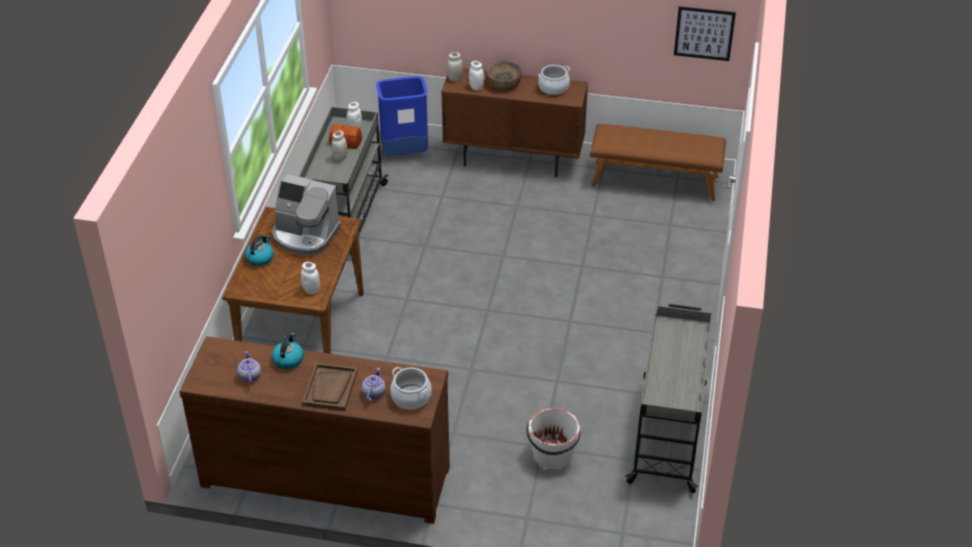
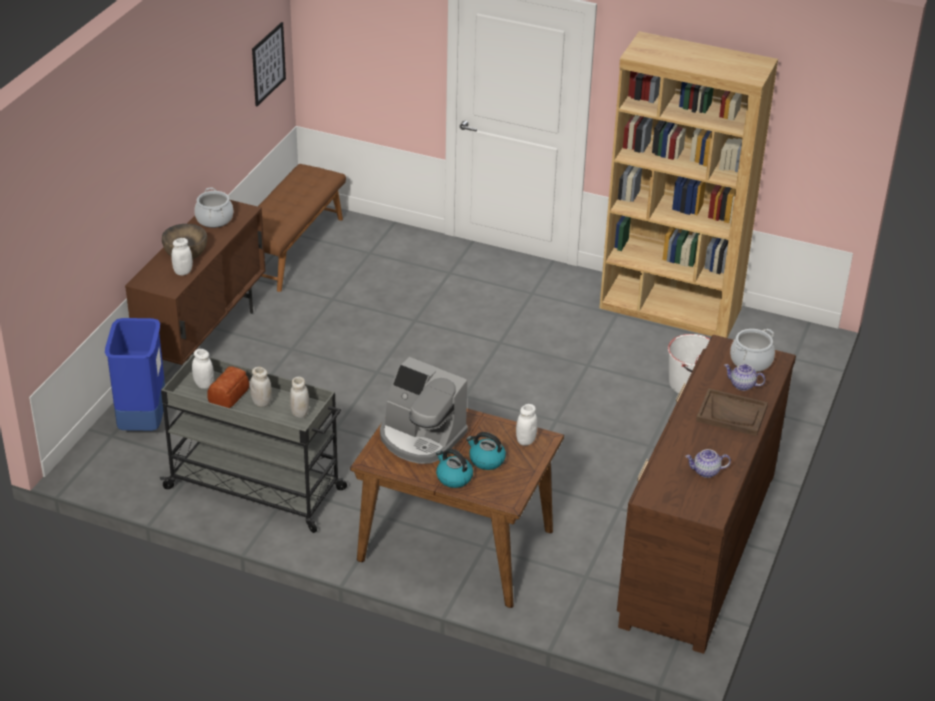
camera: 80 degrees left, 5 degrees down
(288, 359) = (682, 440): kettle -> kettle (486, 460)
(305, 235) = (420, 437): coffee machine -> coffee machine turned 90 degrees clockwise
(455, 79) = (155, 285): white jar -> white jar (300, 413)
(668, 431) = (670, 309): grey cart -> brown bookcase

